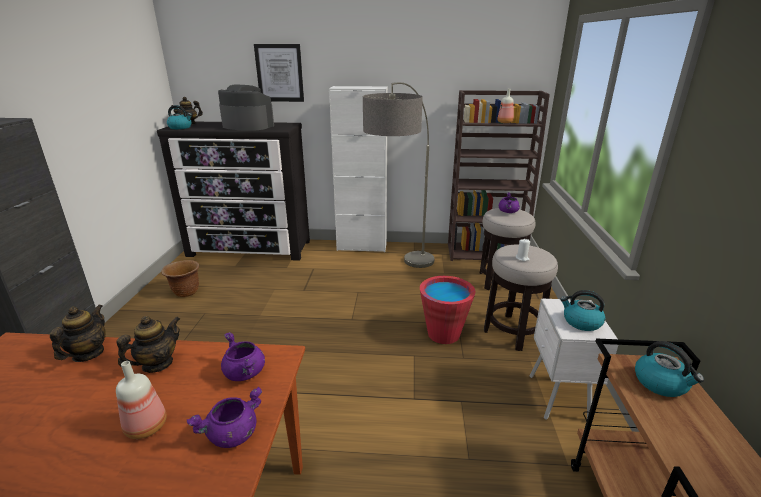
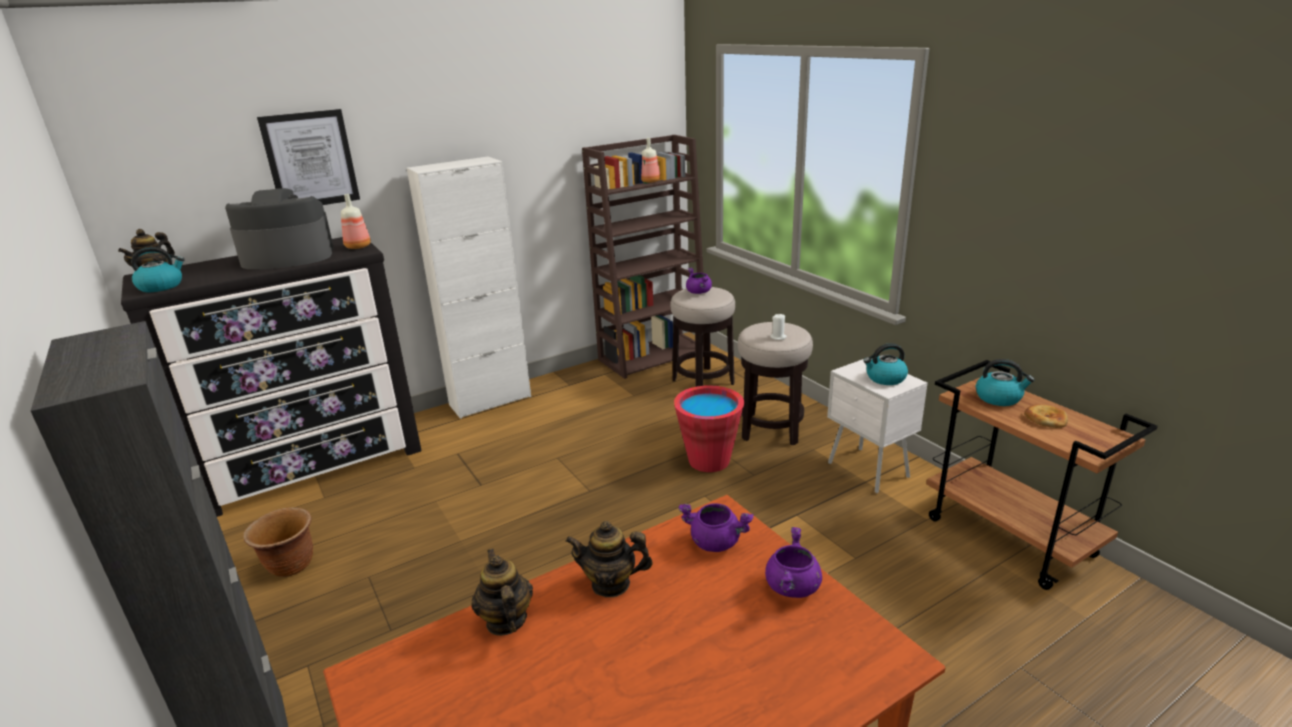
camera: 35 degrees left, 0 degrees up
(147, 425) = (705, 628): bottle -> bottle (358, 246)
(157, 364) = (611, 584): teapot -> teapot turned 90 degrees counterclockwise
(400, 275) = (586, 418): floor lamp -> none
(690, 428) = (1045, 419): none -> bread

